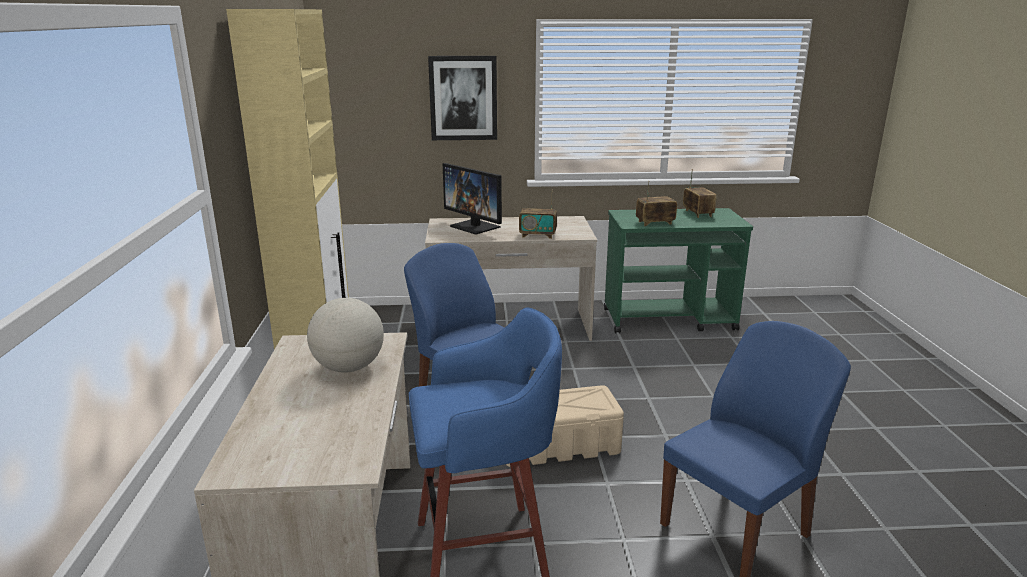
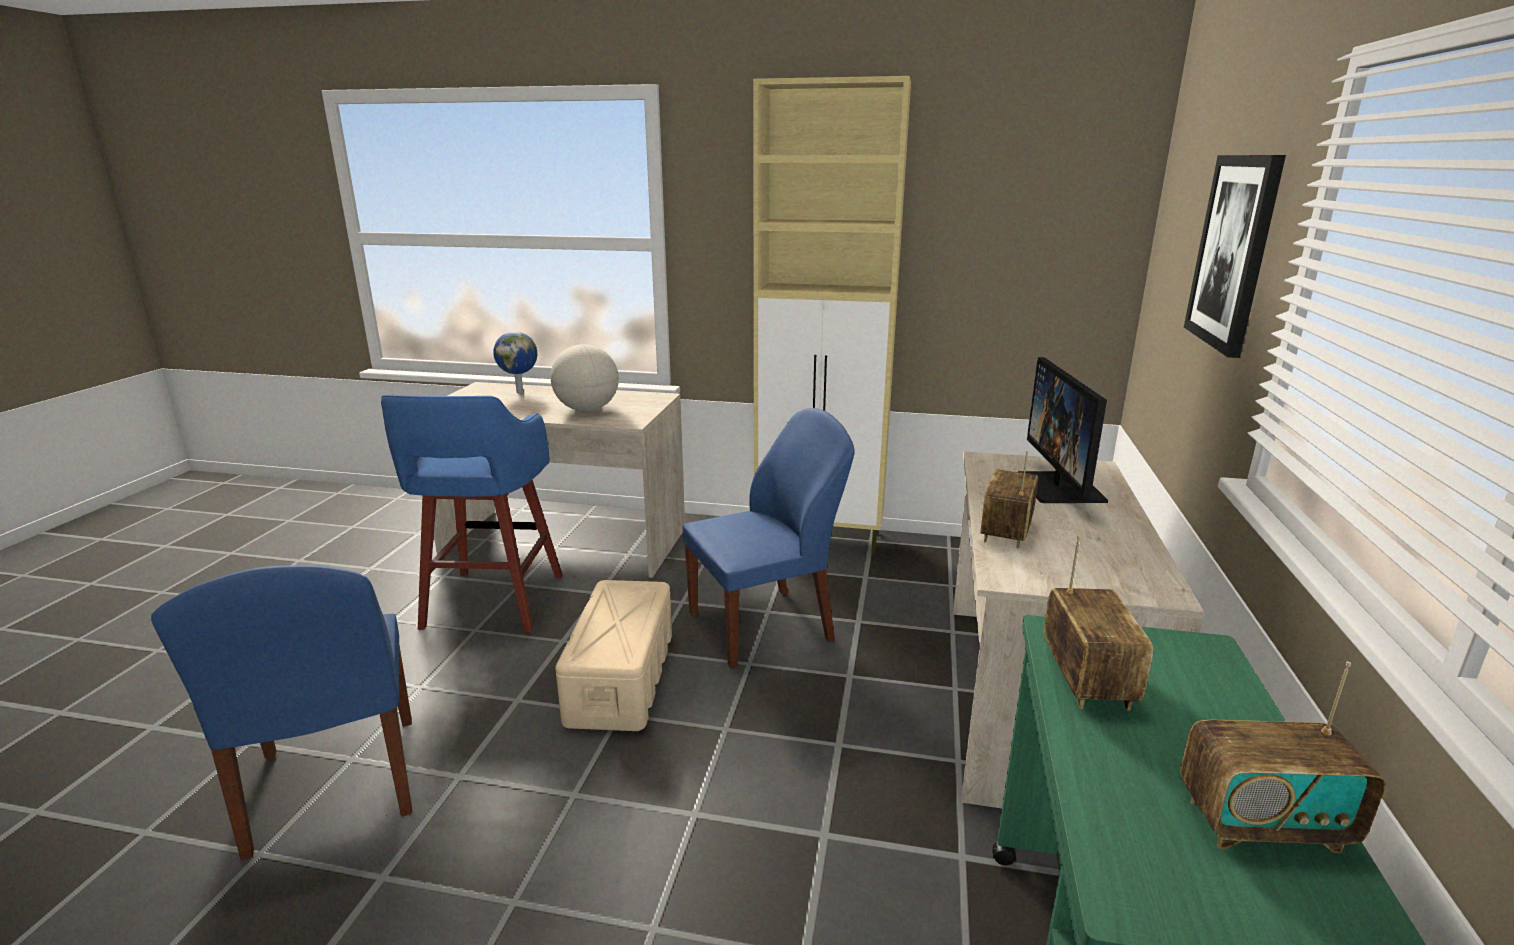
camera: 105 degrees right, 0 degrees up
(269, 428) = (520, 392): none -> globe
(475, 227) = (1061, 488): monitor -> monitor turned 60 degrees counterclockwise

